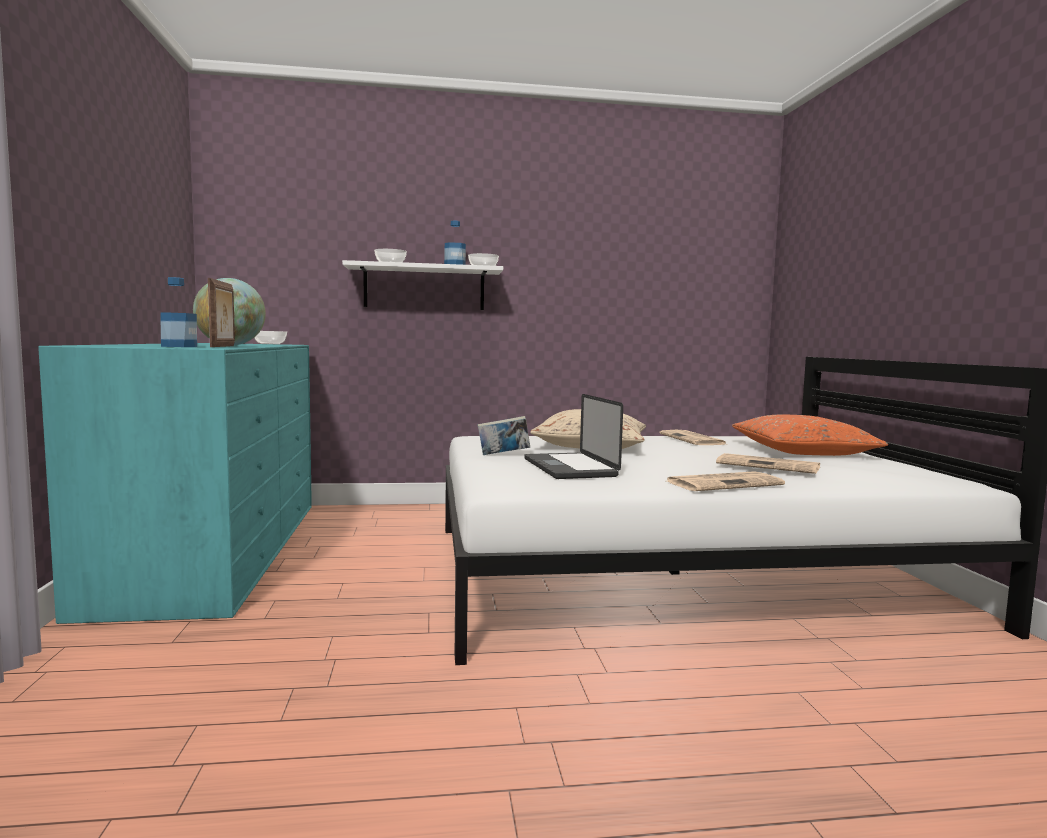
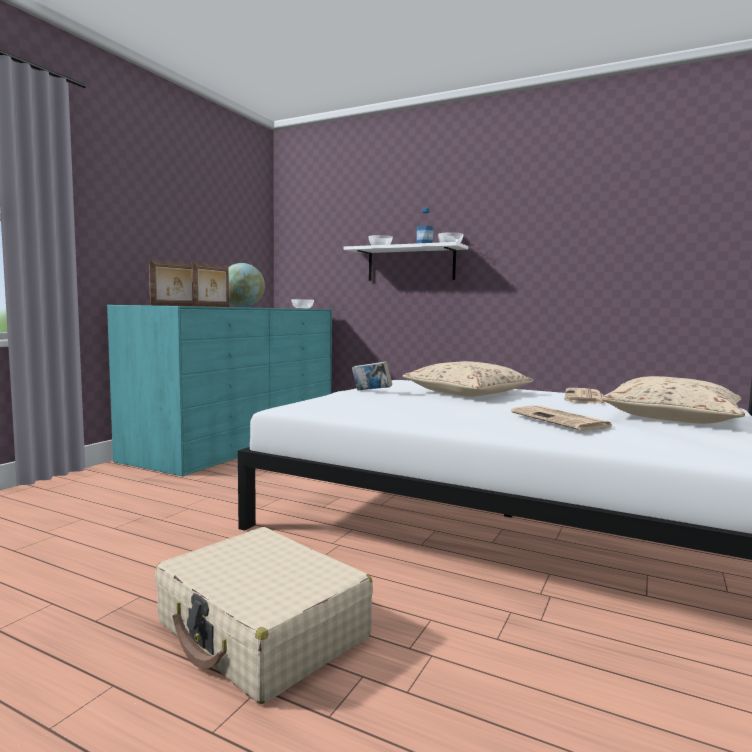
camera: 35 degrees right, 0 degrees up
(179, 346) = (176, 305): bottle -> picture frame
(569, 468) = (386, 403): laptop -> none
(705, 765) = (263, 631): none -> beige suitcase
(724, 483) = (466, 426): newspaper -> none
(802, 451) = (672, 417): orange pillow -> beige pillow

